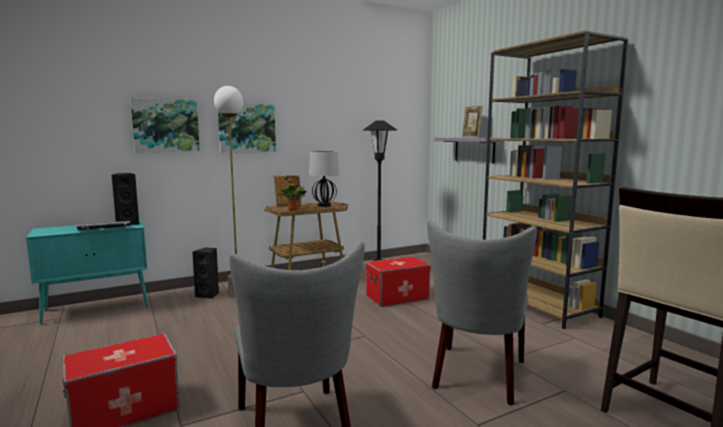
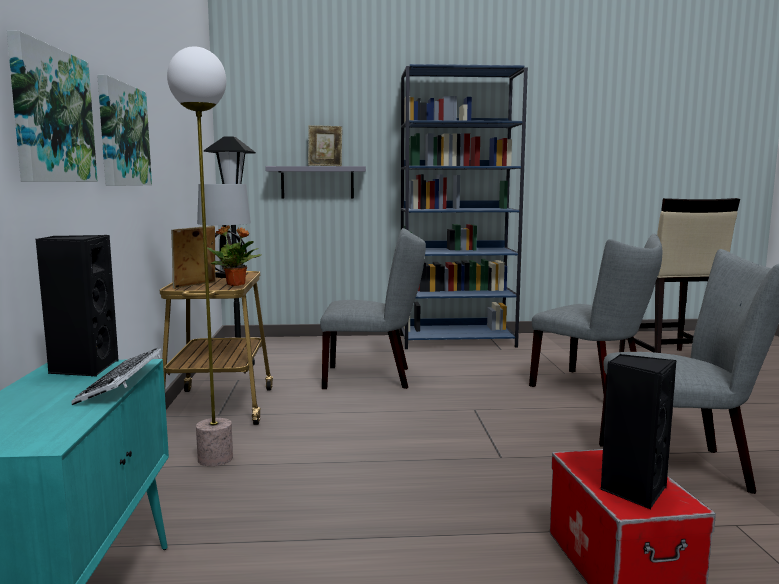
camera: 65 degrees left, 0 degrees up
(208, 295) = (185, 483): black speaker -> black speaker (632, 490)
(397, 297) = (373, 377): storage box -> grey chair
(537, 304) = (457, 341): brown bookcase -> blue bookcase

